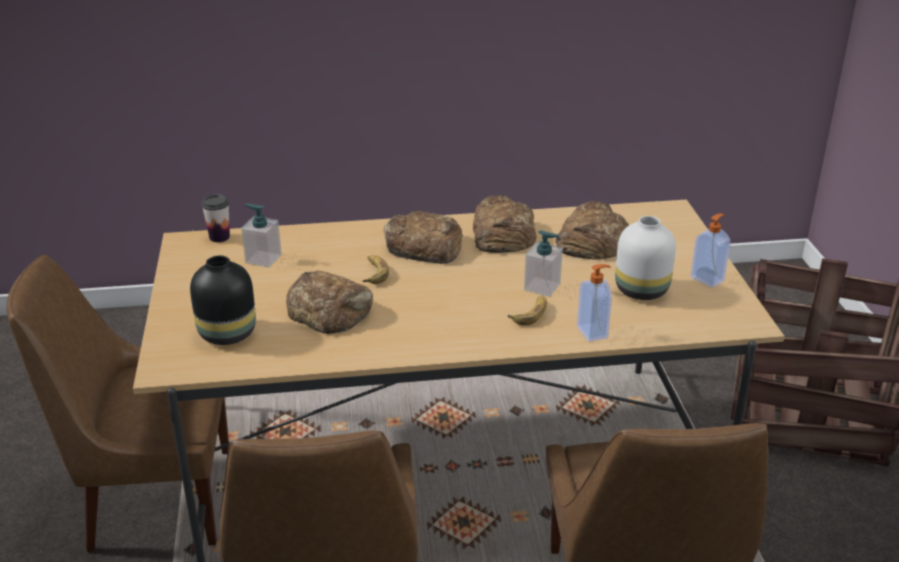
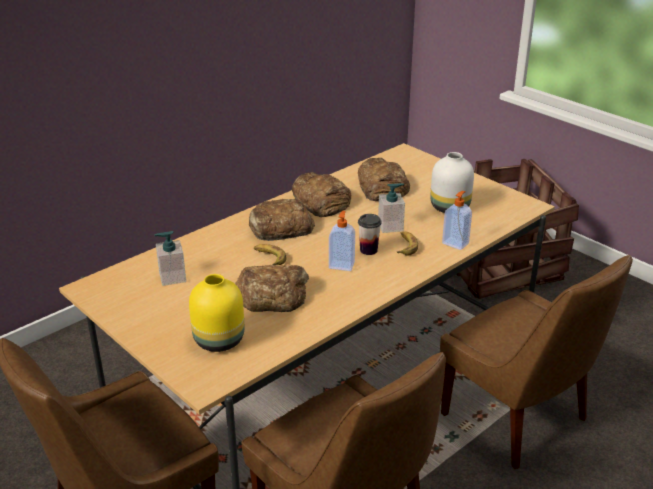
camera: 35 degrees left, 0 degrees up
(219, 237) = (113, 274): cup -> cup (368, 250)
(226, 333) = (217, 340): black vase -> yellow vase
(707, 279) = (476, 187): soap dispenser -> soap dispenser (341, 265)

